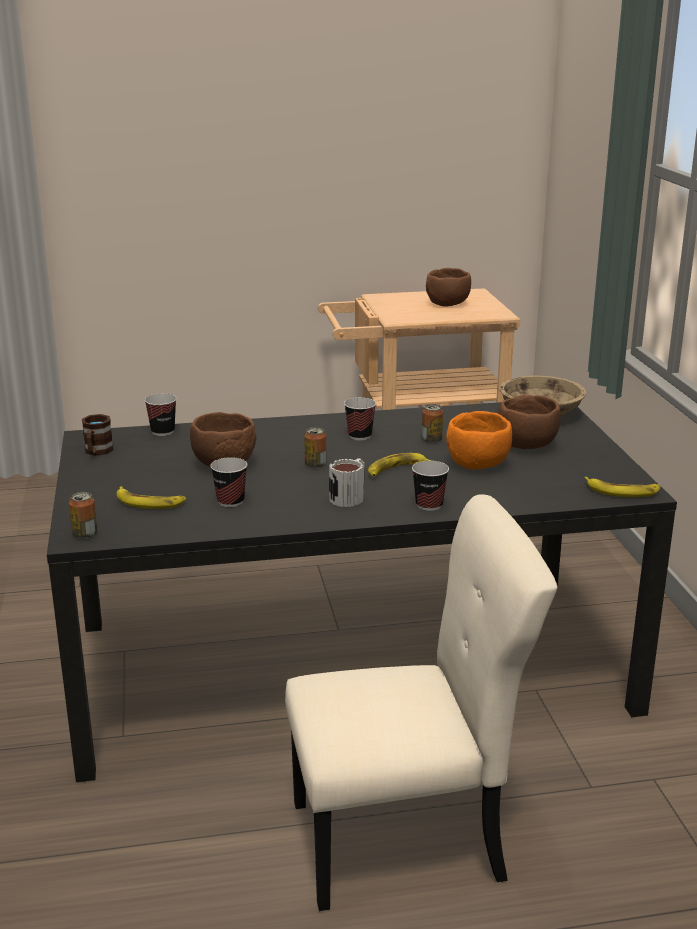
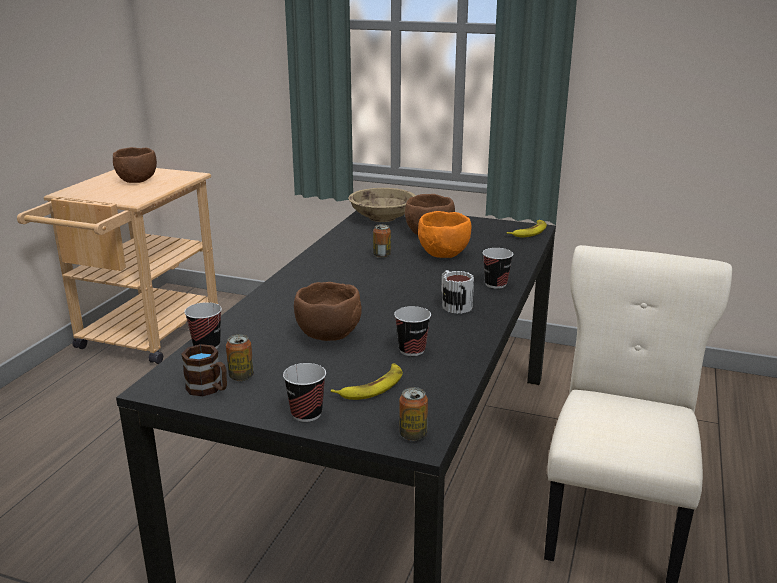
camera: 60 degrees left, 0 degrees up
(315, 465) = (376, 302): can -> can (241, 376)
(359, 436) = (340, 274): cup -> cup (306, 414)
(396, 470) = (422, 278): banana -> none

